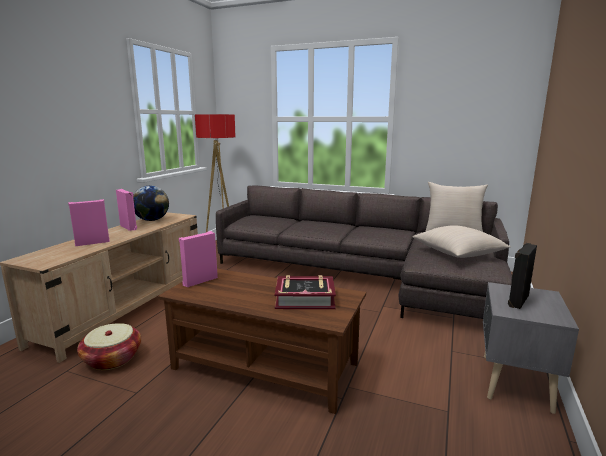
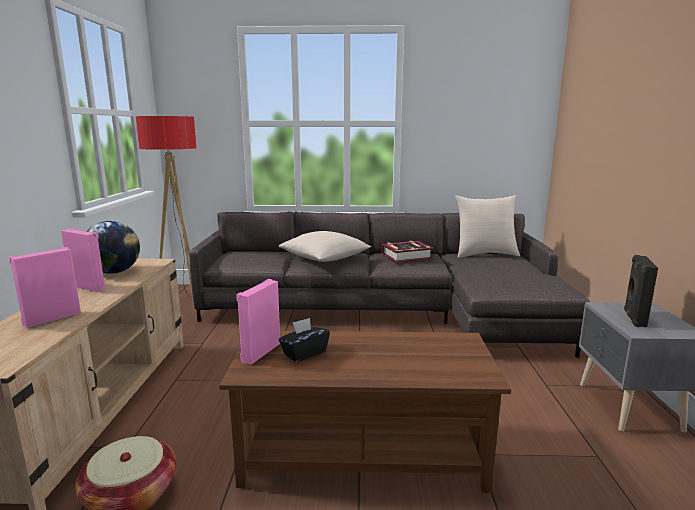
camera: 20 degrees left, 0 degrees up
(226, 286) = (304, 353): none -> black tissue box
(305, 298) = (421, 353): book -> book (407, 256)
(458, 253) = (513, 274): beige pillow -> beige pillow (324, 258)

